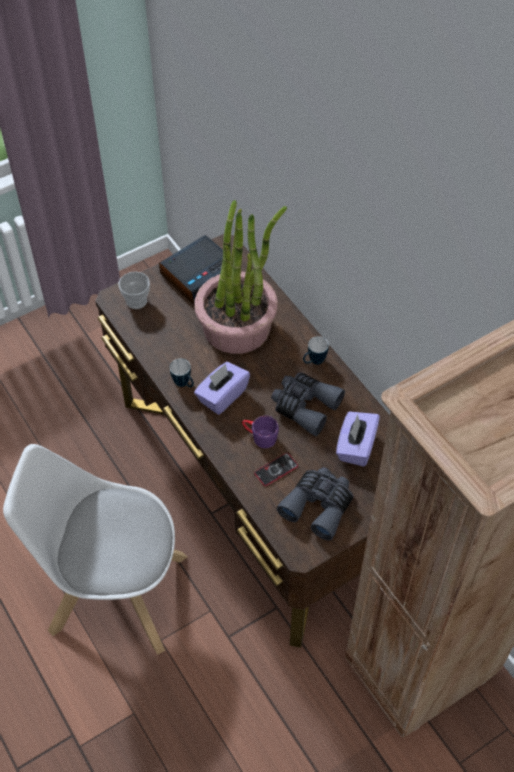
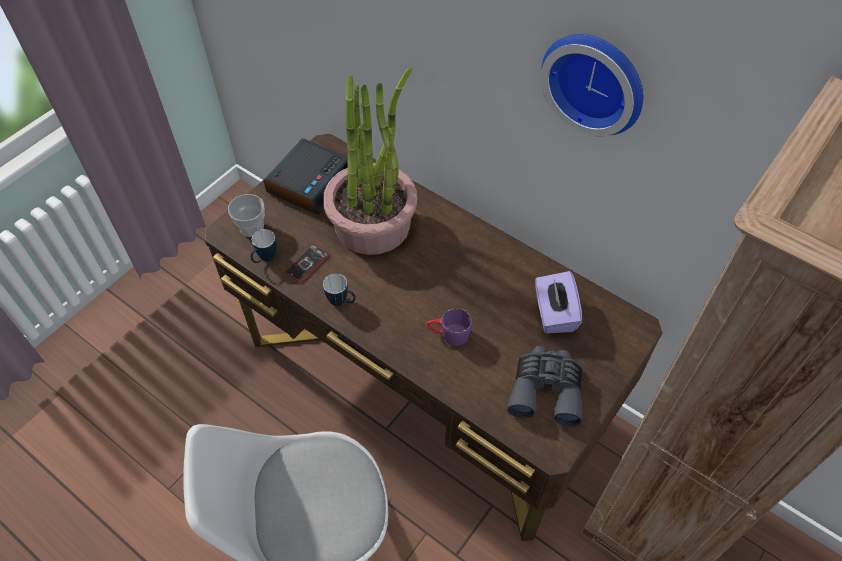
camera: 20 degrees left, 0 degrees up
(222, 396) = (389, 302): purple tissue box -> none
(276, 470) = (482, 365): phone -> phone (307, 264)
(304, 406) = (481, 287): grey binoculars -> none
(314, 362) = (469, 238): mug -> mug (265, 259)
(406, 262) = (596, 81): none -> wall clock

